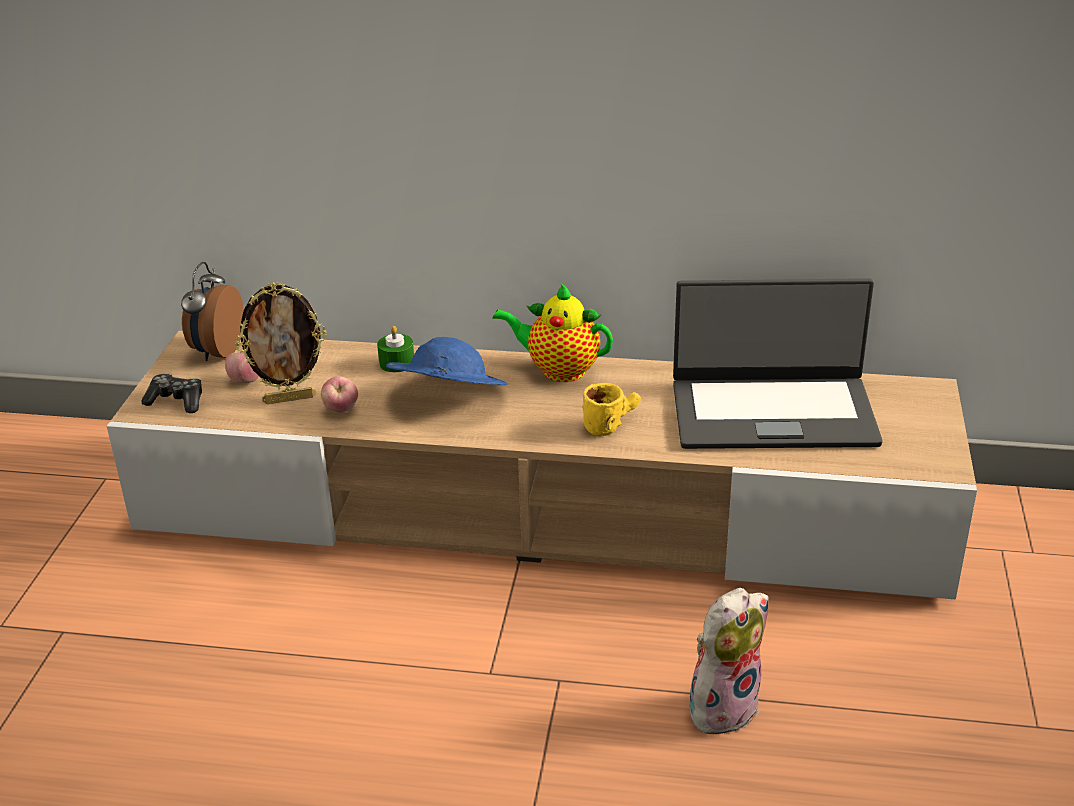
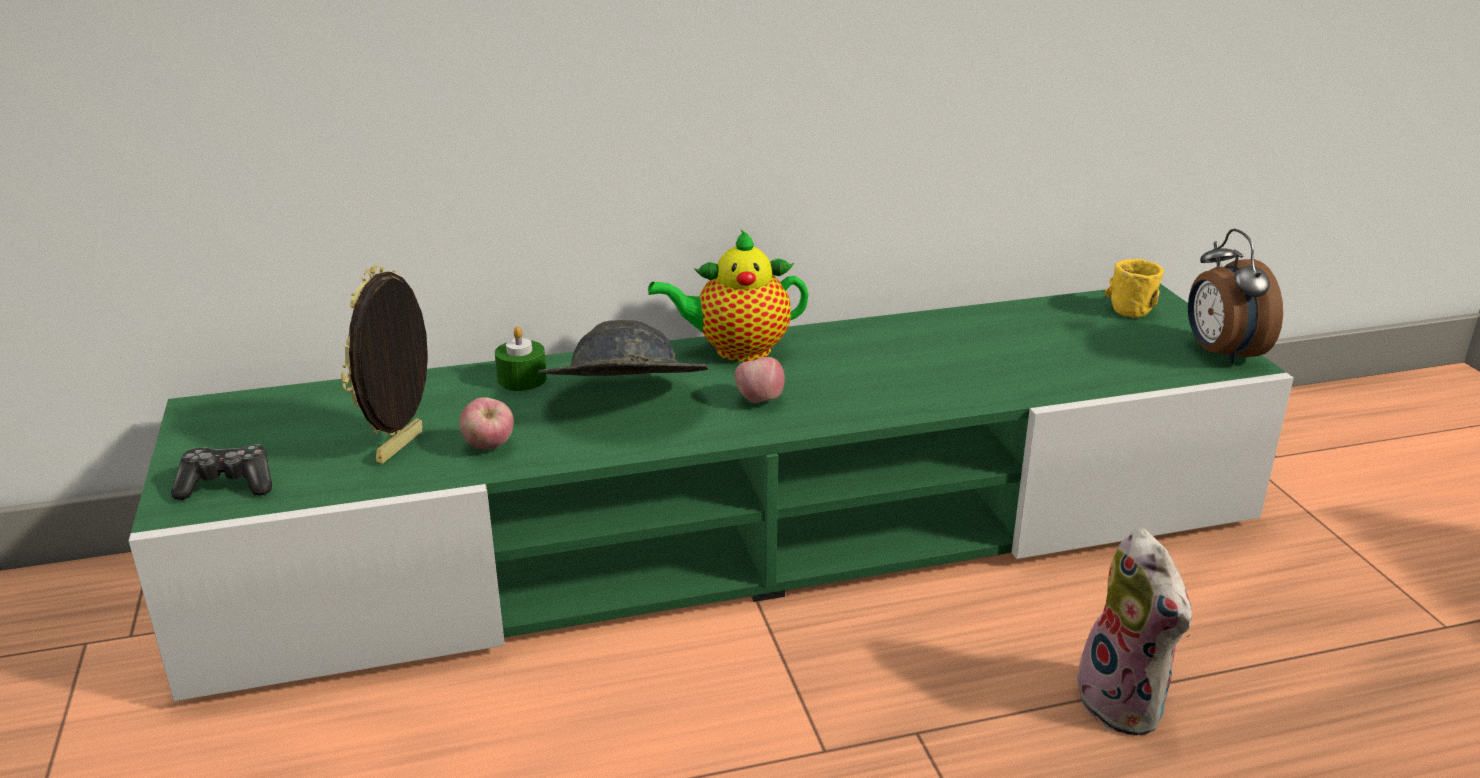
camera: 25 degrees left, 5 degrees down
(216, 351) = (247, 413): alarm clock -> alarm clock (1220, 354)
(246, 381) = (319, 439): apple -> apple (759, 400)
(290, 398) = (403, 447): picture frame -> picture frame turned 150 degrees clockwise
(447, 399) = (624, 406): blue hat -> grey hat
(542, 512) = (742, 538): beige tv stand -> green tv stand
(610, 423) = (849, 391): yellow mug -> yellow mug (1133, 305)
(722, 706) = (1127, 704): plush toy -> plush toy turned 135 degrees clockwise
(772, 412) = (1016, 346): laptop -> none

